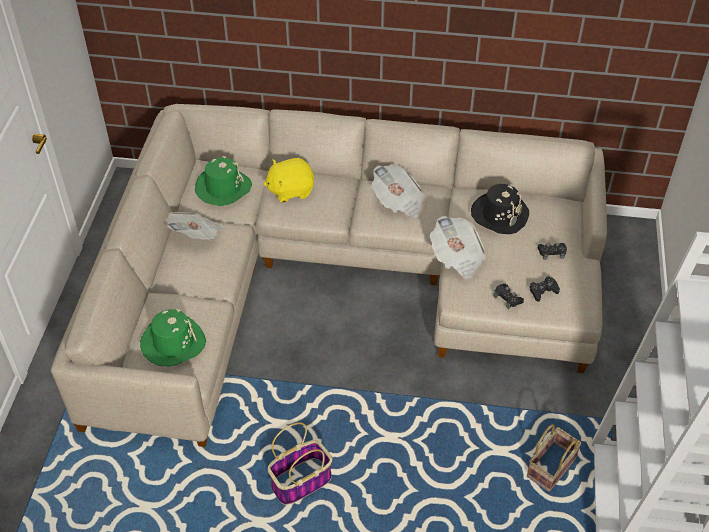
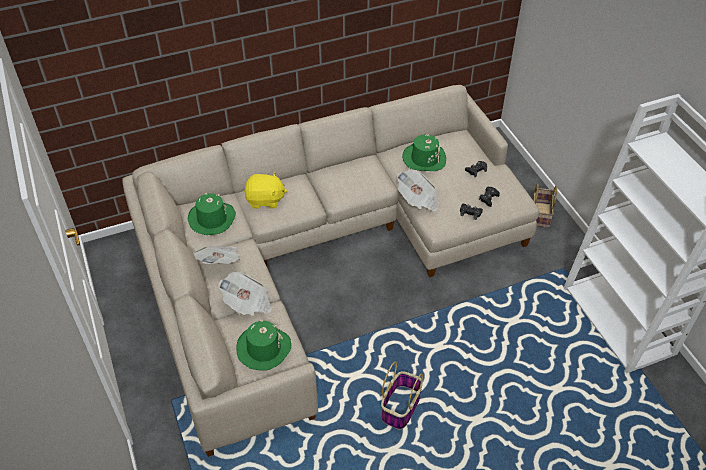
camera: 30 degrees left, 0 degrees up
(290, 190) = (265, 200): yellow plush toy -> yellow plush toy turned 135 degrees counterclockwise
(398, 202) = (349, 177): newspaper -> newspaper (248, 303)
(499, 214) = (424, 158): black hat -> green hat
(551, 466) = (550, 315): basket -> basket (539, 214)

